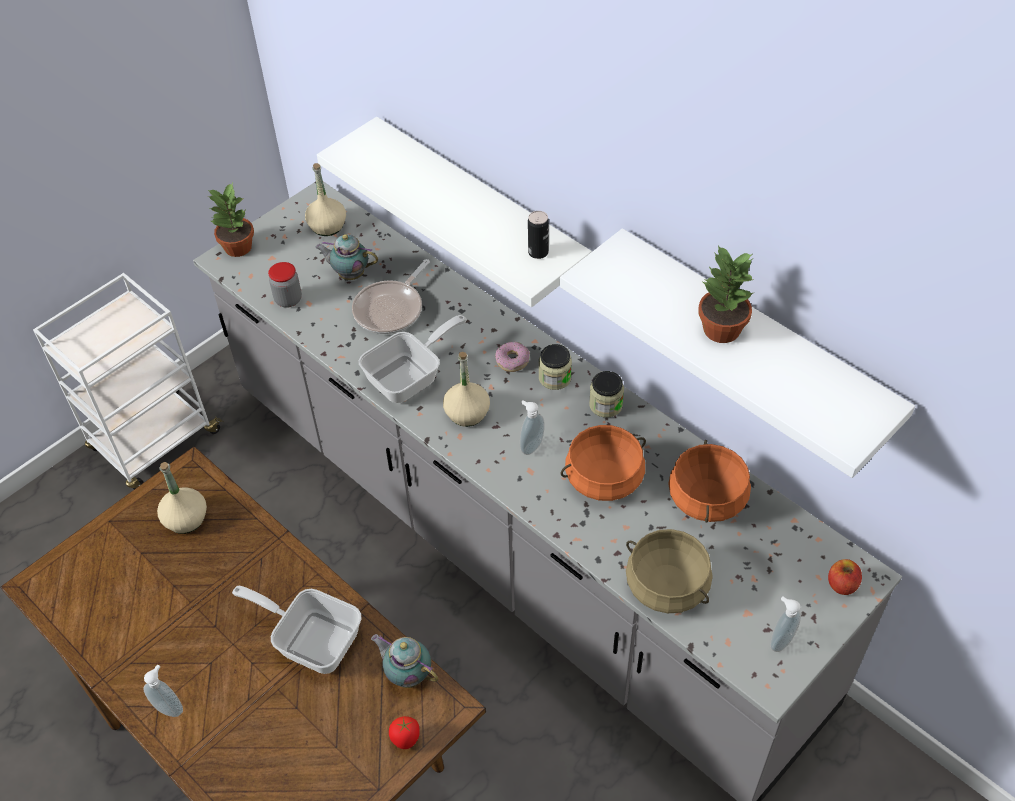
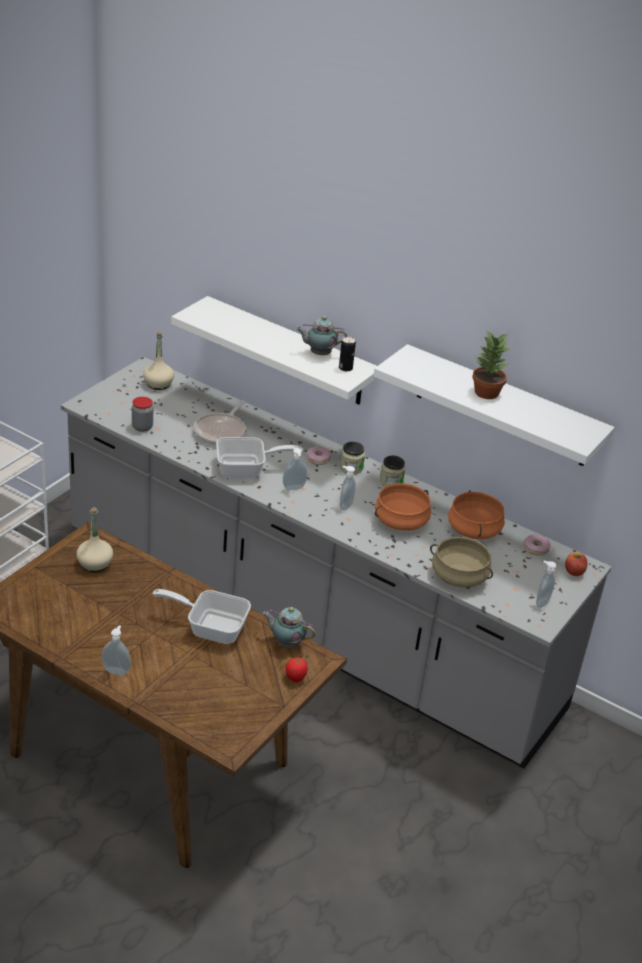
camera: 15 degrees left, 15 degrees down
(237, 247) = (93, 397): potted plant -> none
(349, 274) = (184, 412): teapot -> teapot (319, 354)
(410, 376) = (247, 469): frying pan -> frying pan turned 45 degrees clockwise
(467, 413) = (294, 488): beige bottle -> soap dispenser
(792, 536) = (536, 548): none -> donut

